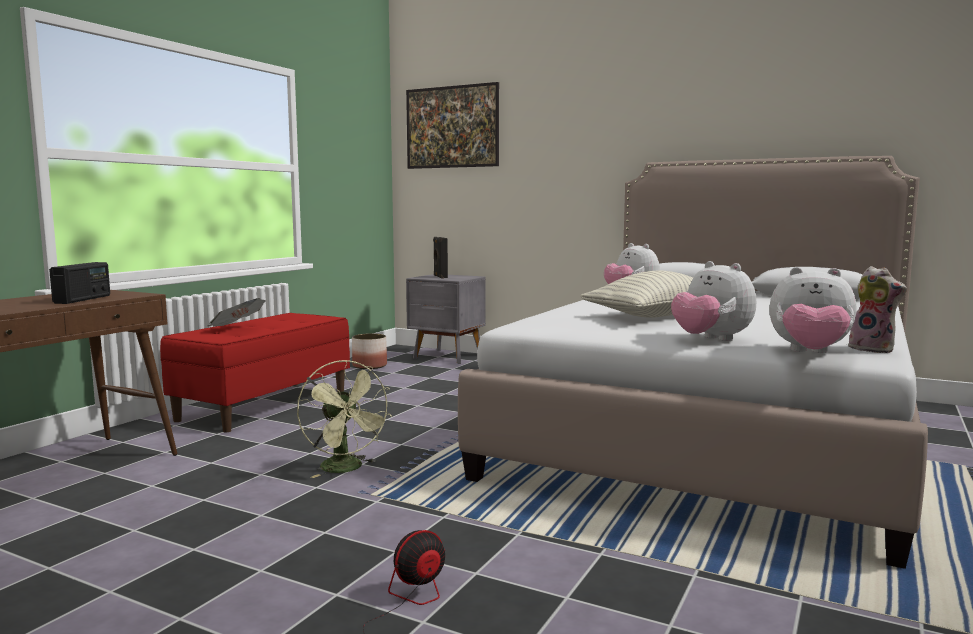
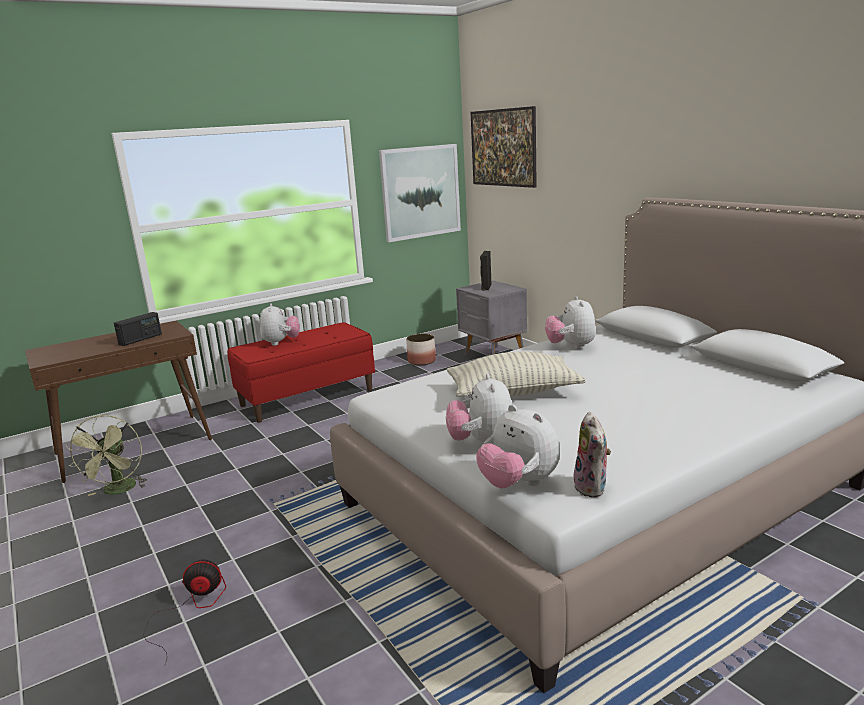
camera: 30 degrees right, 10 degrees up
(237, 328) = (281, 342): newspaper -> plush toy
(346, 469) = (286, 475): green fan -> green fan (118, 491)
(355, 170) = (420, 192): none -> picture

